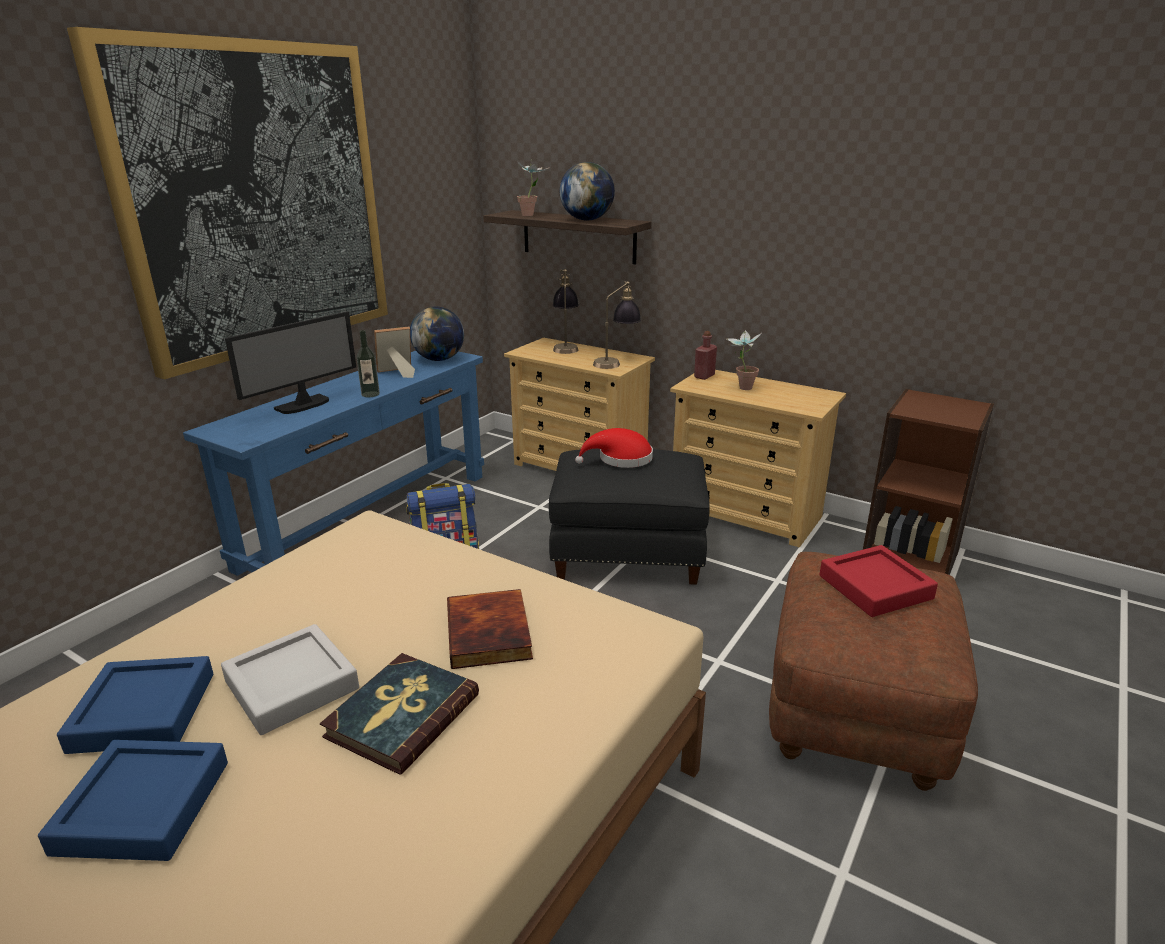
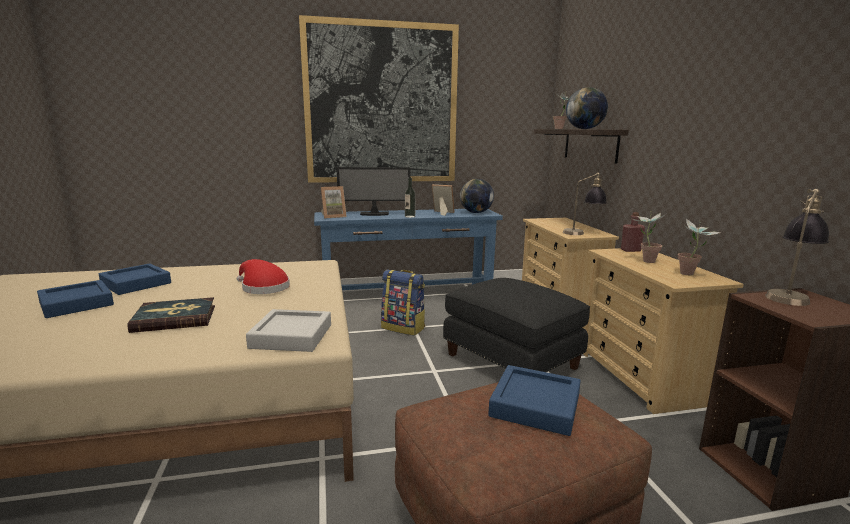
camera: 45 degrees right, 10 degrees down
(248, 431) = (333, 216): none -> picture frame
(292, 685) = (177, 295): grey tray -> grey tray (291, 336)
(491, 633) = (265, 311): book -> none
(566, 346) = (568, 222): table lamp -> table lamp (790, 295)
(620, 459) = (513, 285): red hat -> red hat (263, 287)
(801, 395) = (690, 275): none -> potted plant
(875, 587) = (535, 405): red tray -> blue tray

